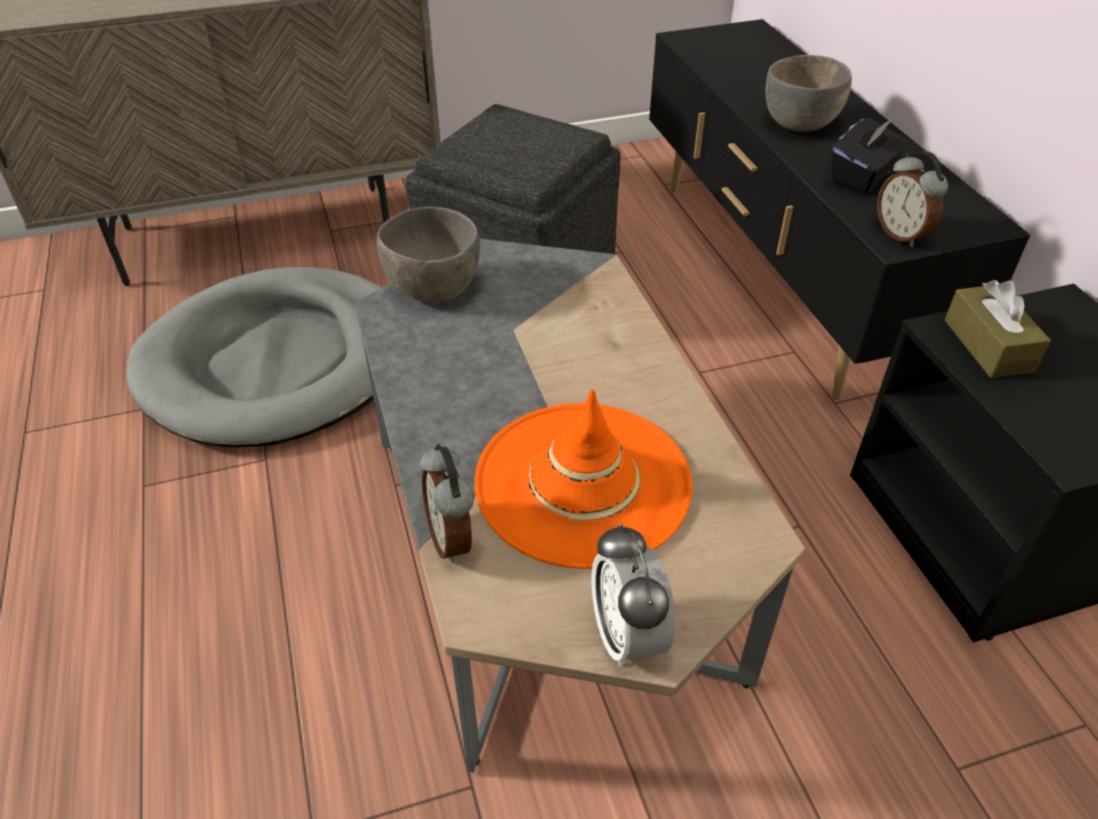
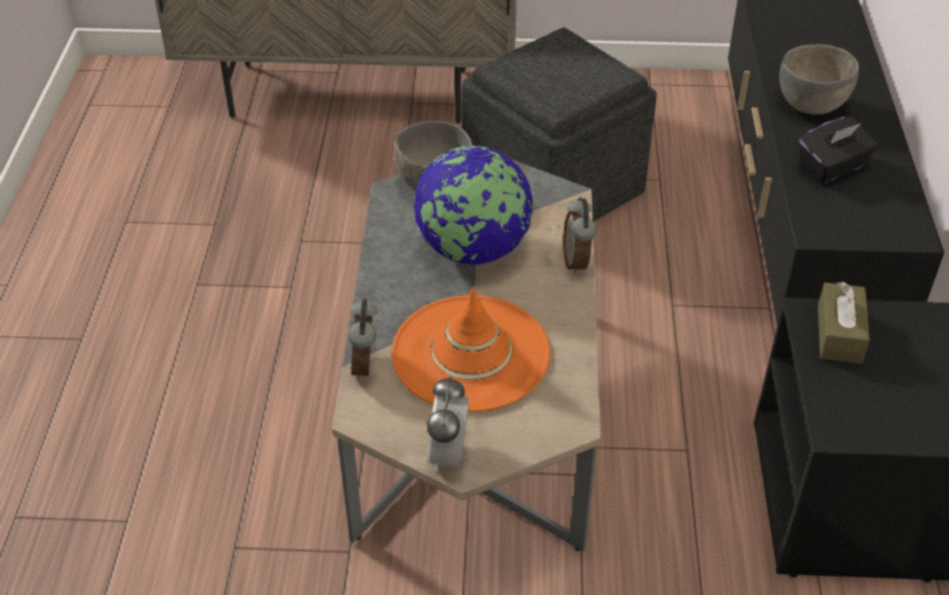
camera: 20 degrees right, 0 degrees up
(279, 363) = (327, 212): grey dog bed -> none
(518, 352) = (473, 250): none -> globe
(901, 234) = (827, 226): alarm clock -> alarm clock (577, 262)

